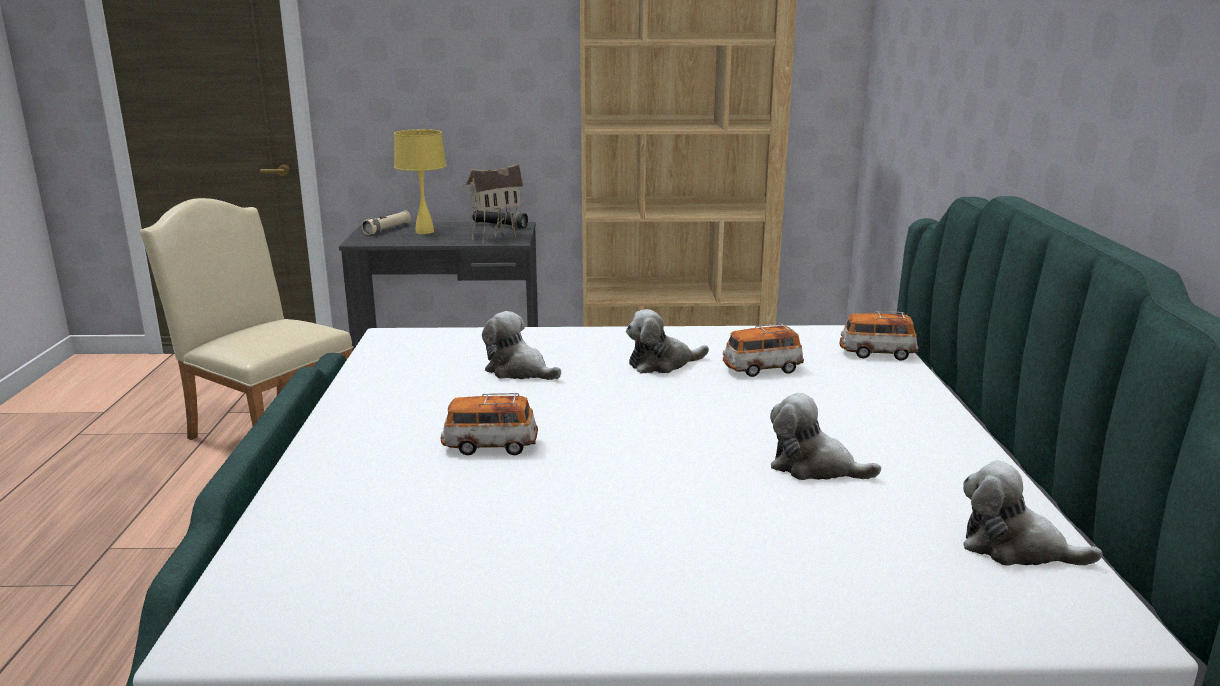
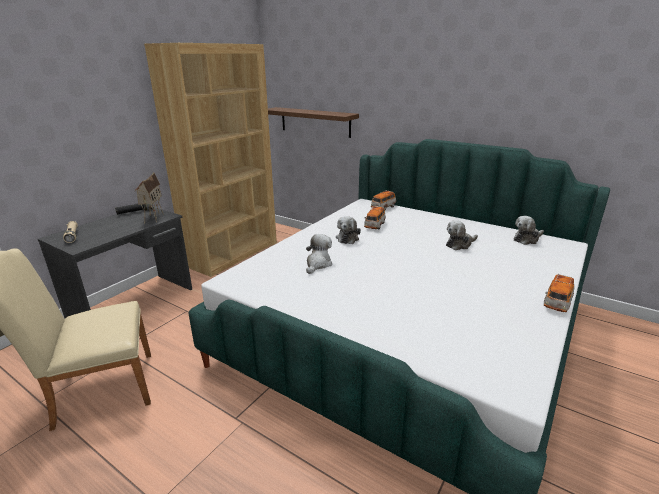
camera: 55 degrees left, 5 degrees up
(425, 232) = (101, 229): yellow table lamp -> none
(490, 446) = (390, 290): toy car -> toy car (557, 303)
(519, 371) = (318, 264): plush toy -> plush toy turned 135 degrees clockwise
(906, 128) = (315, 122): none -> brown shelf

